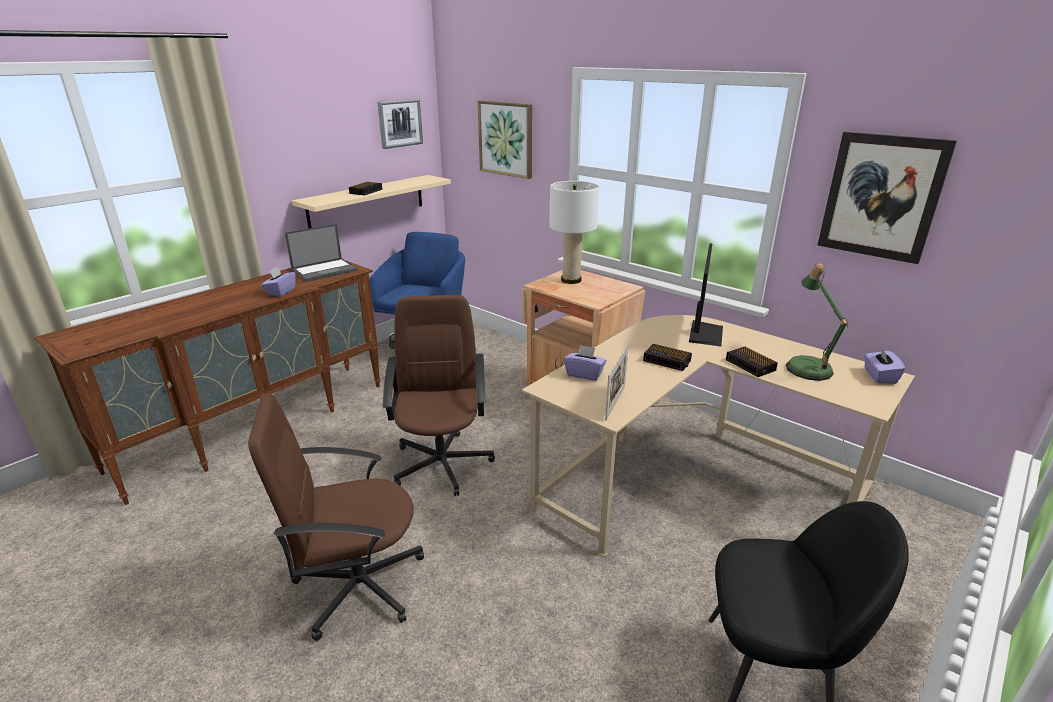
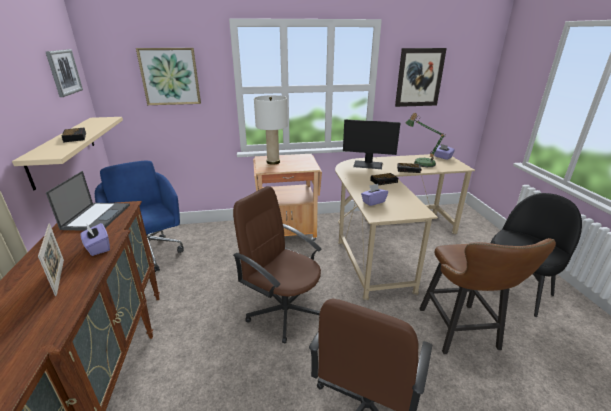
camera: 50 degrees left, 0 degrees up
(563, 634) = (462, 335): none -> brown stool
(615, 403) = (411, 206): picture frame -> picture frame (59, 276)
(704, 333) = (368, 165): monitor -> monitor turned 135 degrees clockwise

